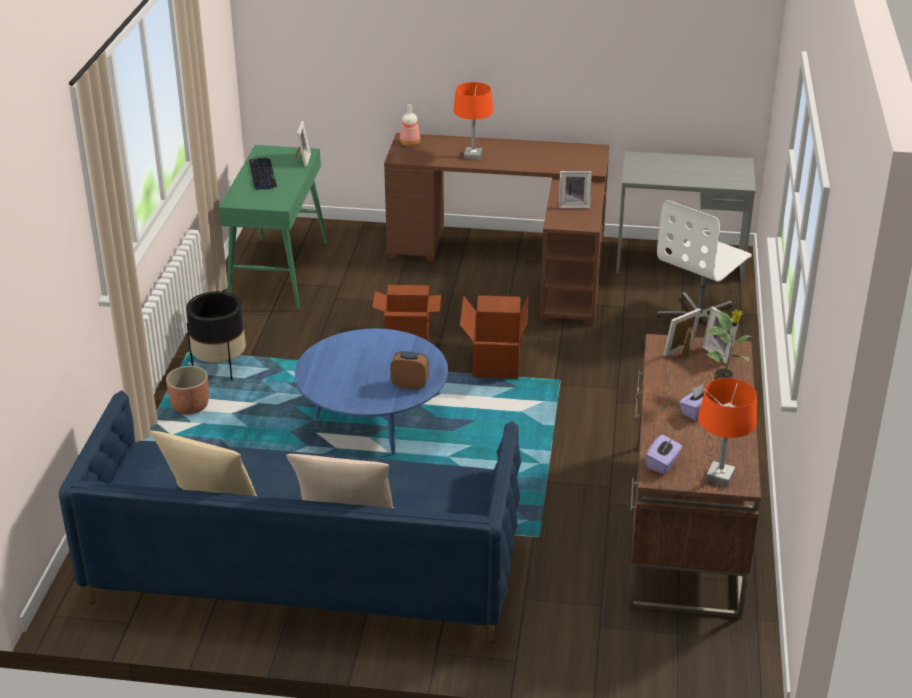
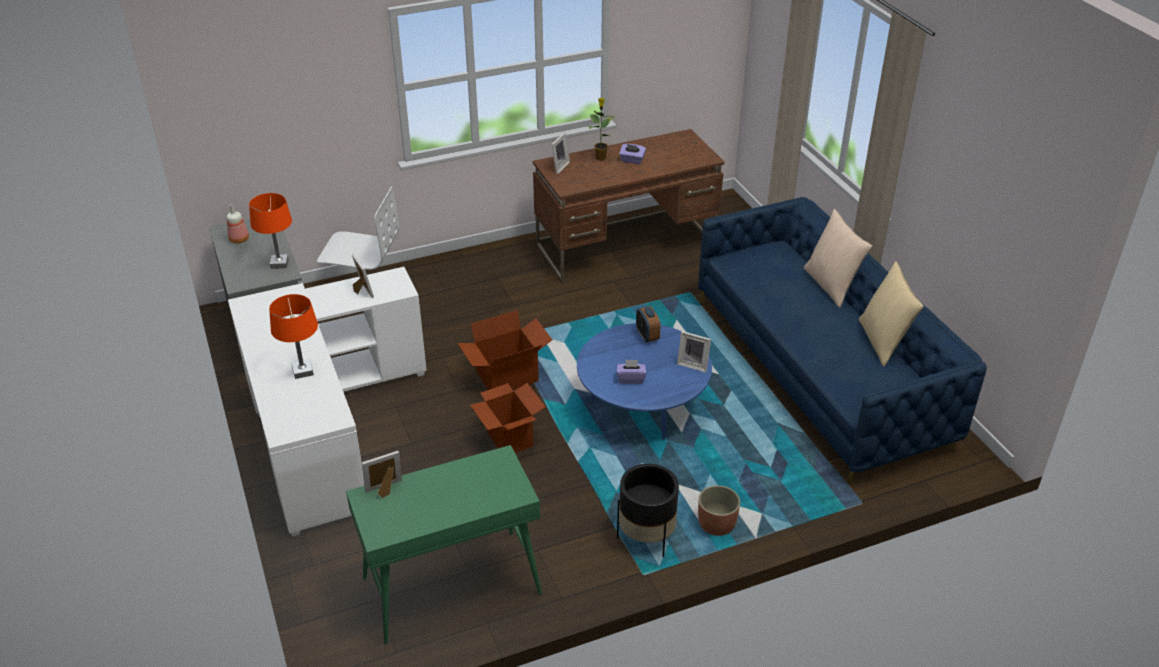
camera: 120 degrees left, 5 degrees up
(262, 175) = (443, 504): keyboard -> none
(410, 143) = (295, 425): bottle -> bottle (239, 239)
(515, 261) = (324, 425): brown desk -> white desk
(663, 464) = (695, 159): purple tissue box -> purple tissue box (631, 379)
(682, 353) = (571, 178): picture frame -> picture frame (693, 364)
(720, 476) = (686, 141): orange table lamp -> orange table lamp (279, 263)

